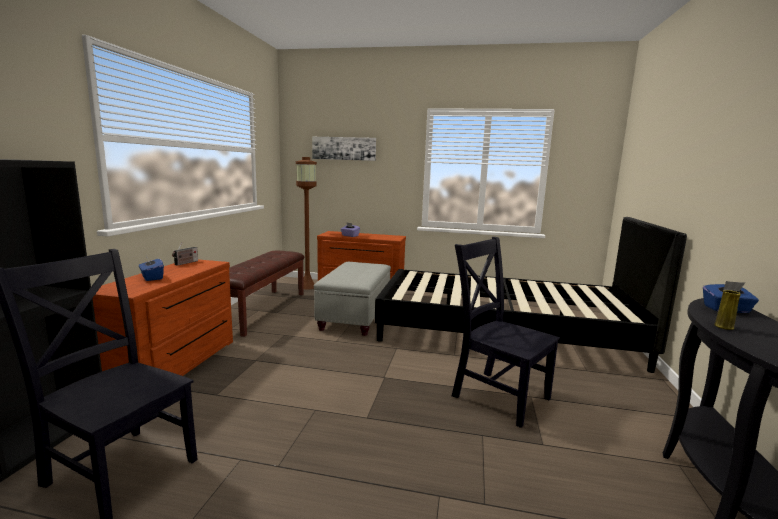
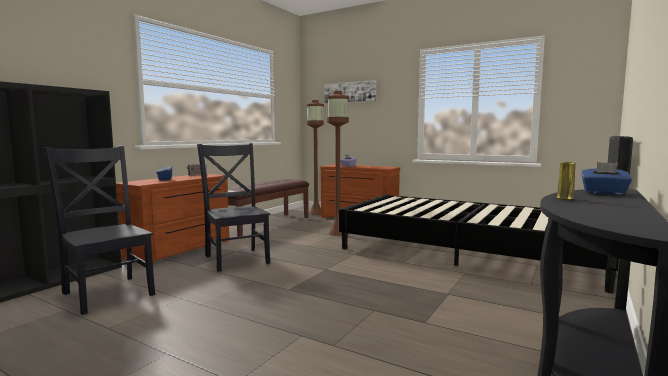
camera: 20 degrees right, 5 degrees down
(355, 317) = (337, 233): grey ottoman -> brown floor lamp
(497, 395) = (415, 289): black chair -> black chair (236, 258)

